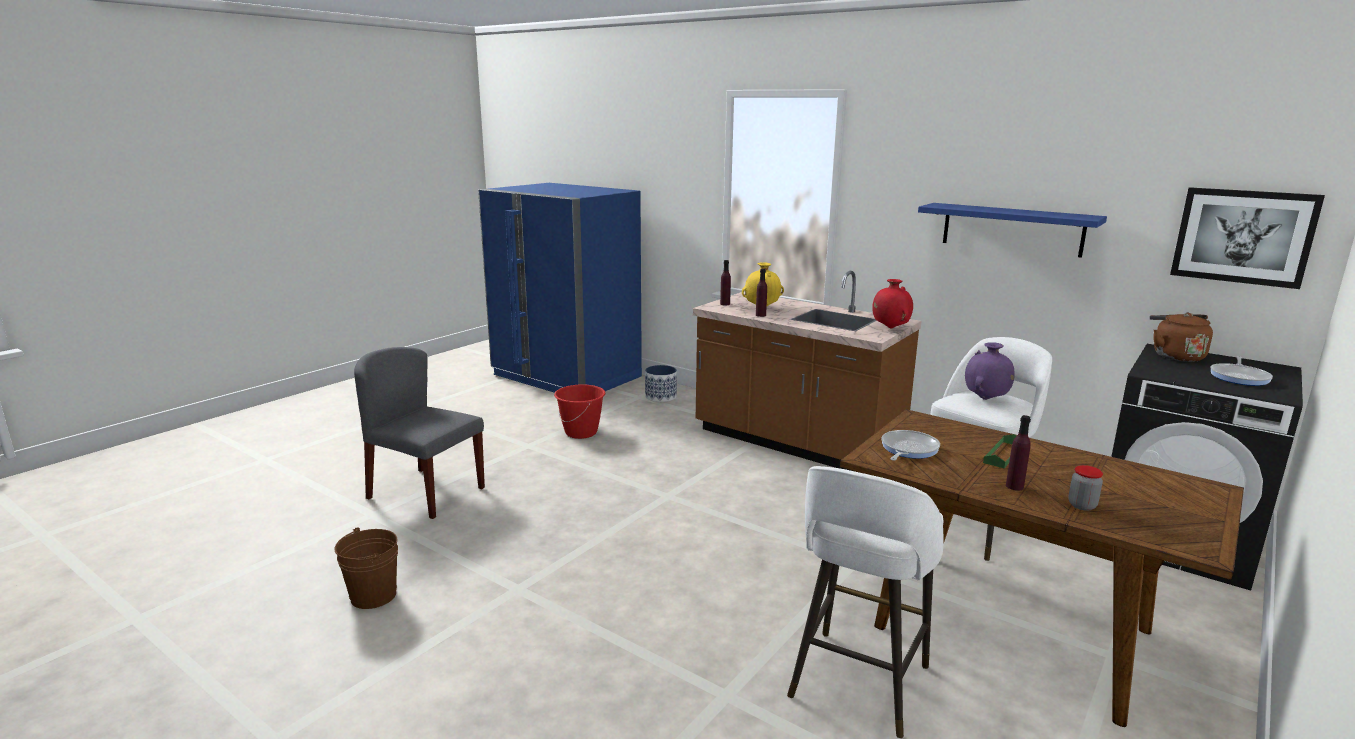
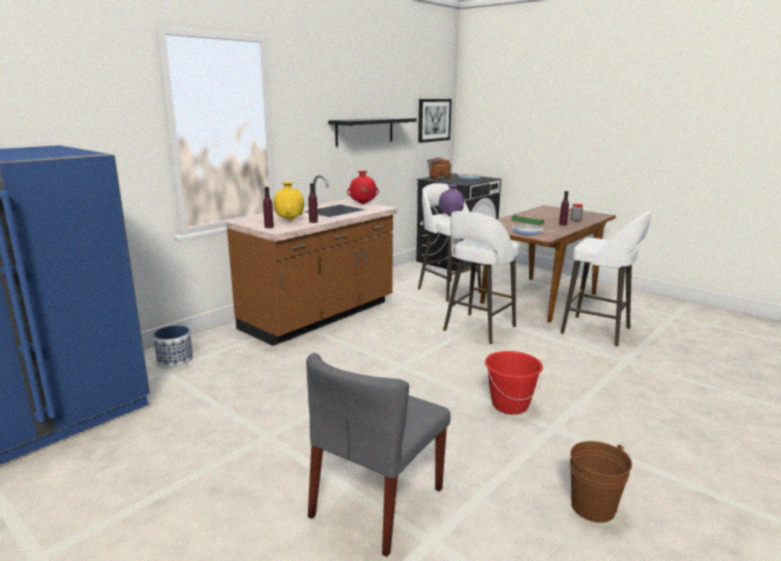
camera: 85 degrees left, 0 degrees up
(581, 432) = (247, 404): red bucket -> red bucket (509, 405)
(806, 551) = (478, 329): none -> white stool
(1012, 229) = (365, 131): blue shelf -> black shelf

